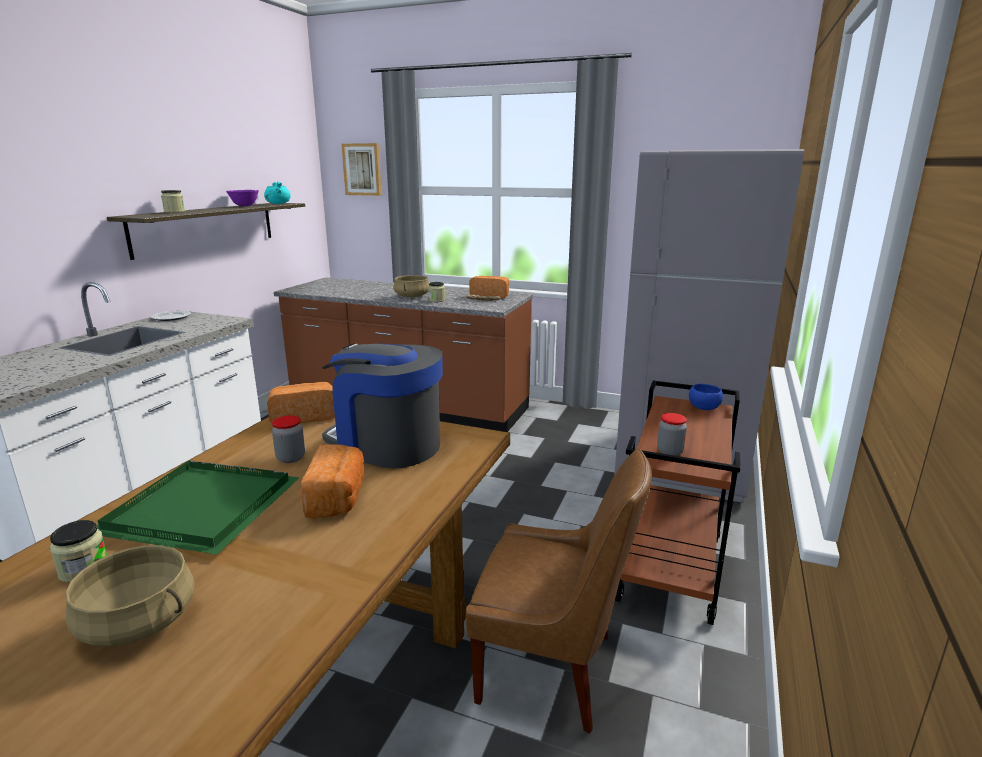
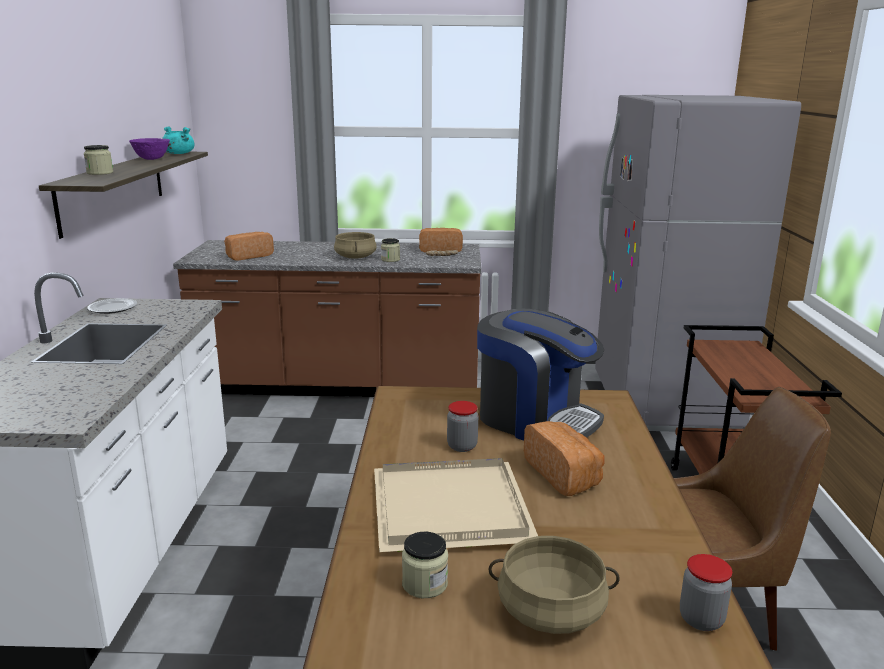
camera: 20 degrees left, 0 degrees up
(197, 510) = (447, 510): green tray -> beige tray
(304, 416) = (411, 404): bread -> bread (248, 256)
(362, 169) = (252, 106): picture -> none
(386, 445) = (535, 419): coffee machine -> coffee machine turned 150 degrees counterclockwise
(669, 452) = (759, 388): jar -> jar (701, 619)
(703, 408) = (740, 346): blue bowl -> none

